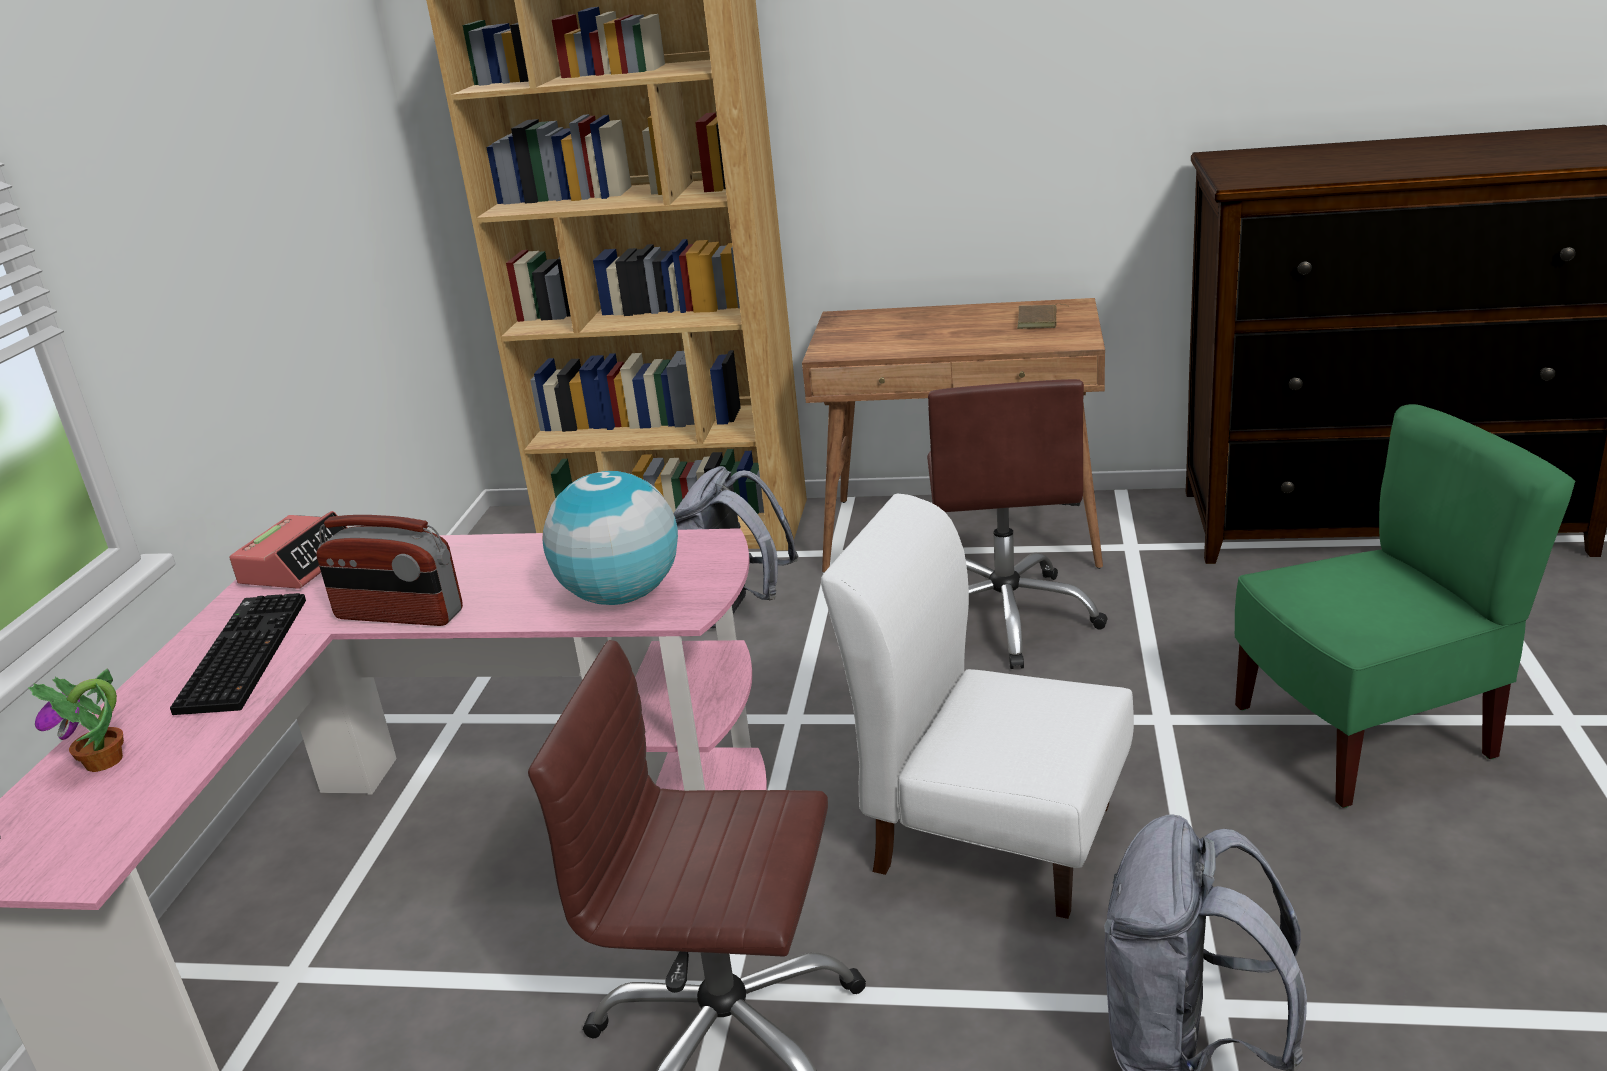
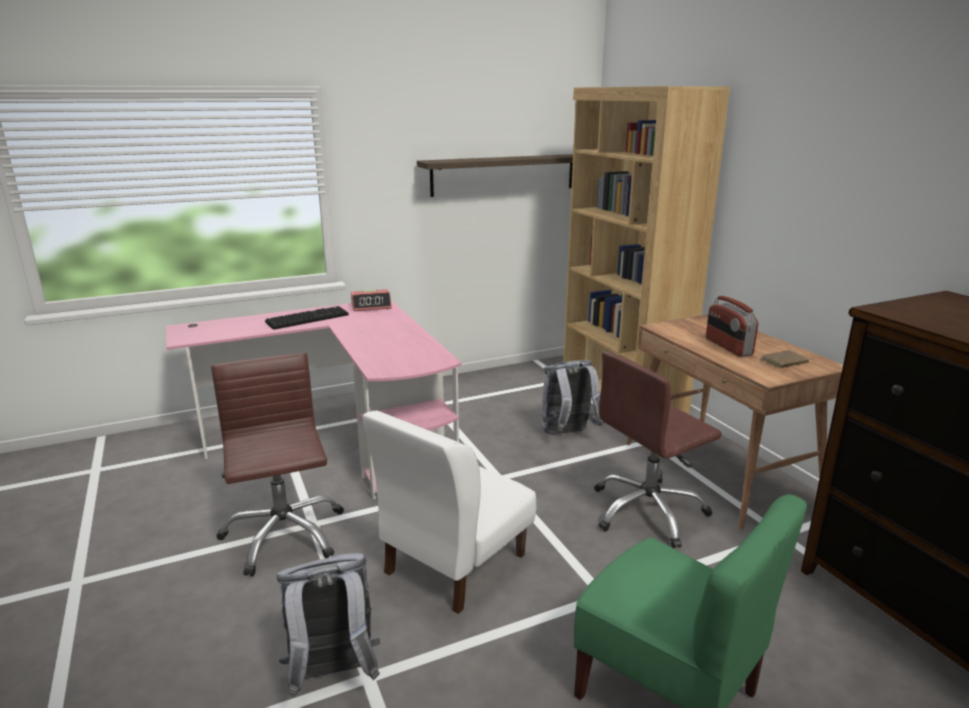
camera: 55 degrees right, 5 degrees down
(104, 762) = (237, 324): potted plant -> none
(308, 184) = (504, 174): none -> shelf
(398, 615) = (346, 330): radio -> radio (728, 347)
(621, 596) = (384, 358): globe -> none
(992, 836) = (454, 563): white chair -> white chair turned 135 degrees counterclockwise

